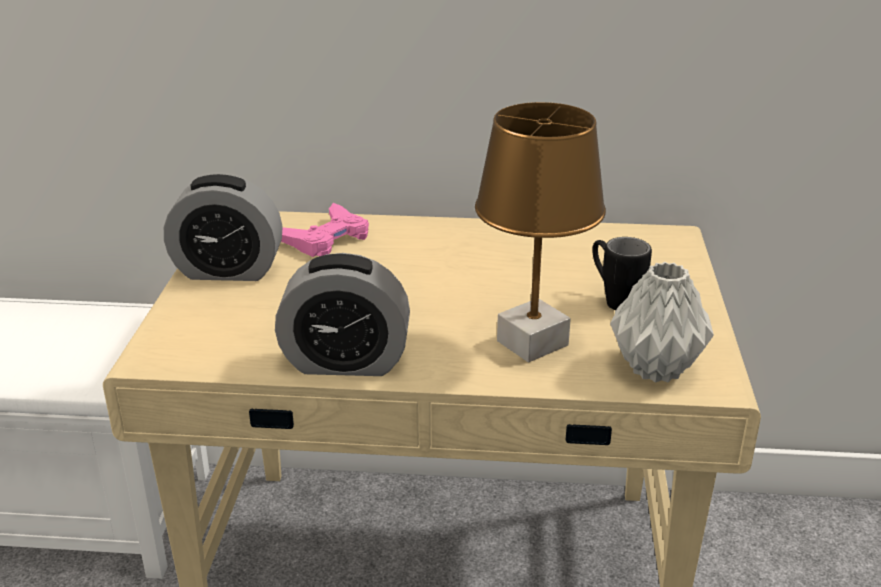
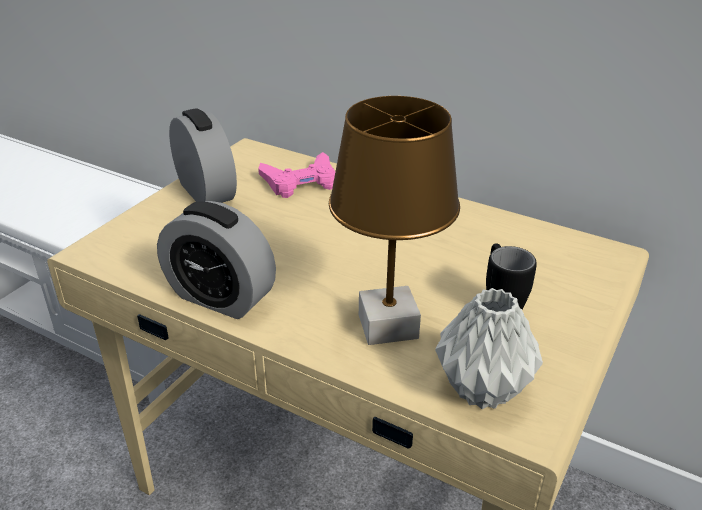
camera: 25 degrees right, 5 degrees up
(228, 271) = (206, 191): alarm clock -> alarm clock turned 150 degrees counterclockwise

